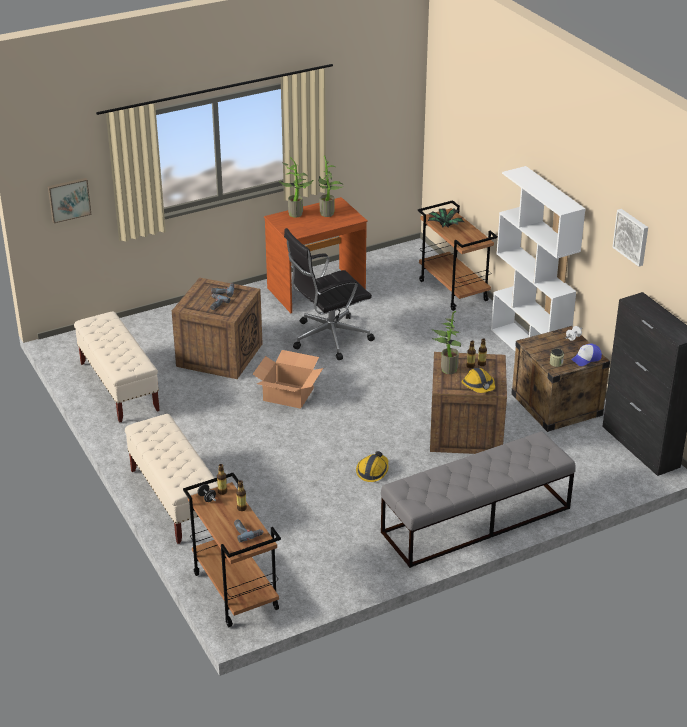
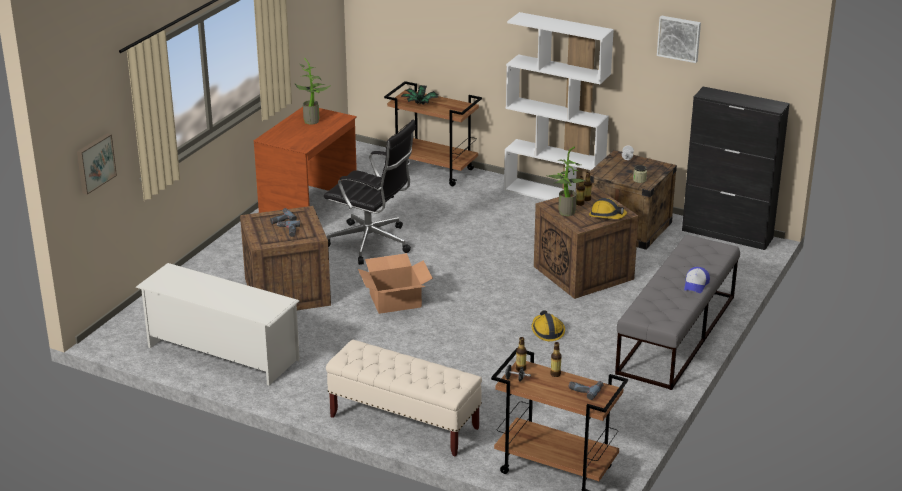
camera: 35 degrees left, 5 degrees down
(119, 387) = (222, 353): beige bench -> white shoe rack
(297, 213) = (282, 129): potted plant -> none
(328, 338) = (372, 243): black office chair -> black office chair turned 90 degrees counterclockwise
(586, 359) = (657, 169): cap -> cap (696, 284)

